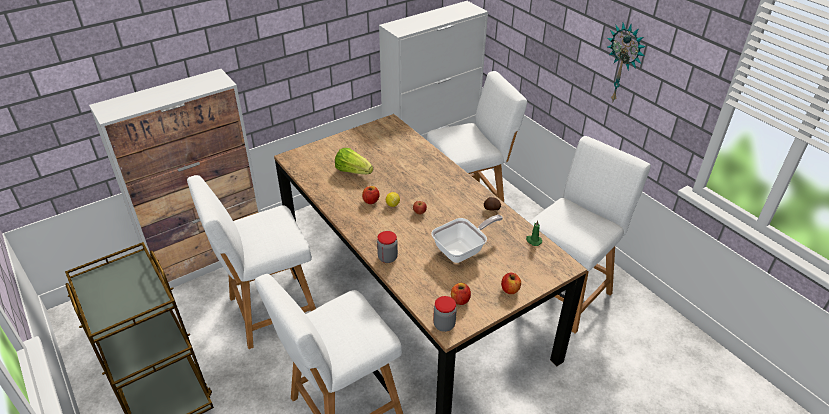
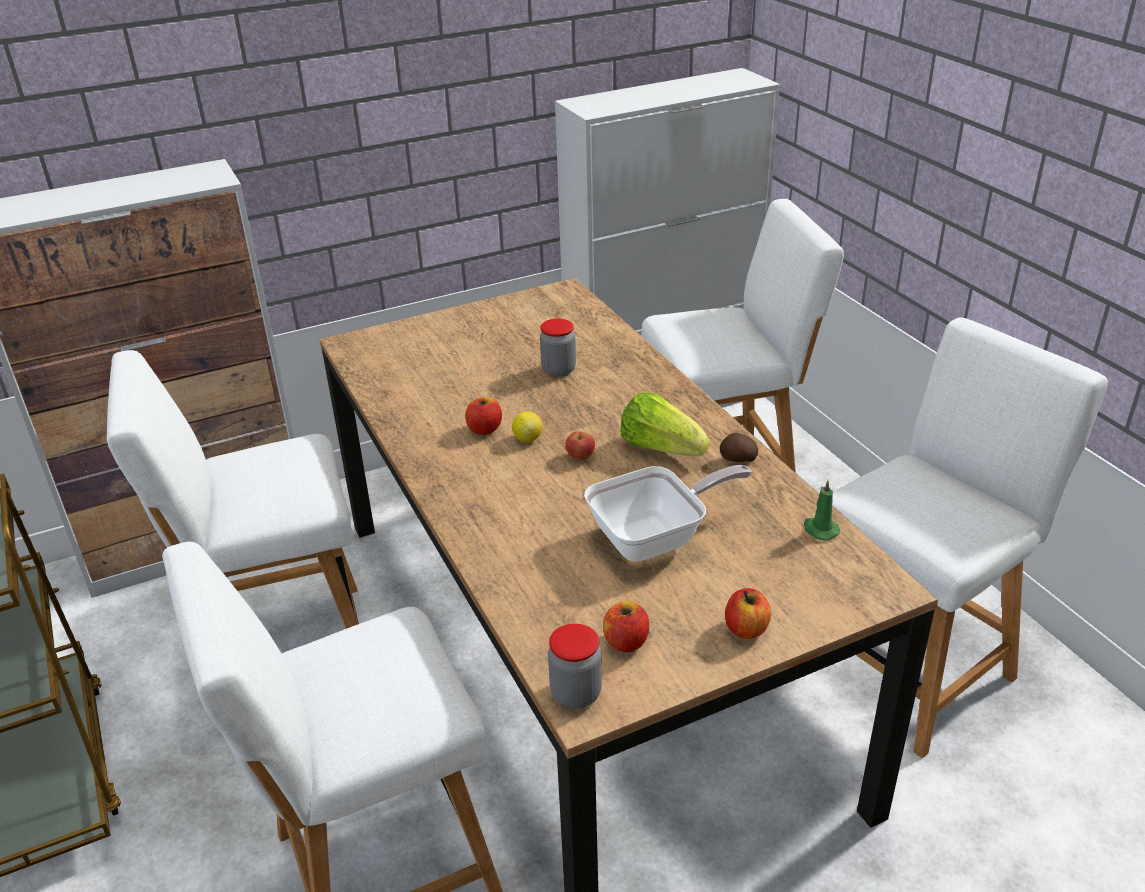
camera: 10 degrees right, 5 degrees down
(353, 171) = (464, 373): lettuce -> lettuce (661, 448)
(387, 258) = (488, 541): jar -> jar (558, 370)
(624, 63) = (1054, 160): wall clock -> none

